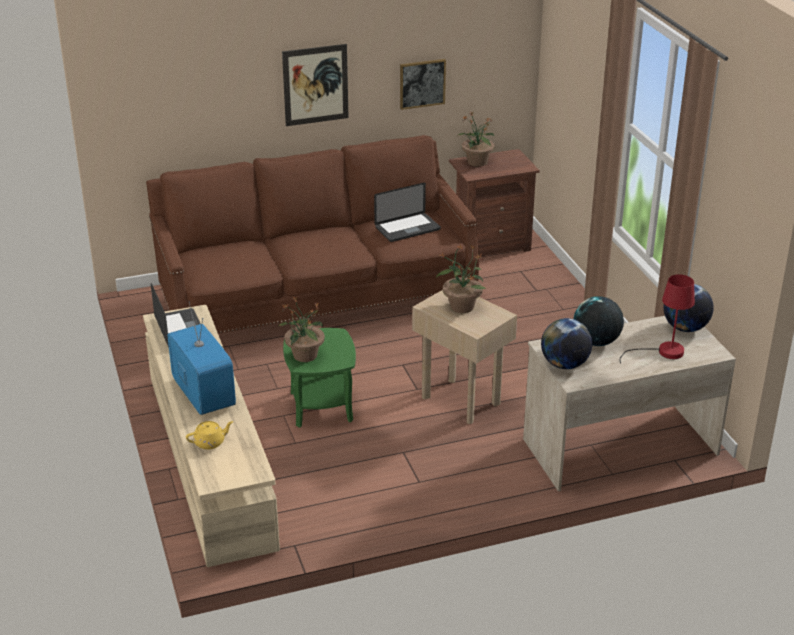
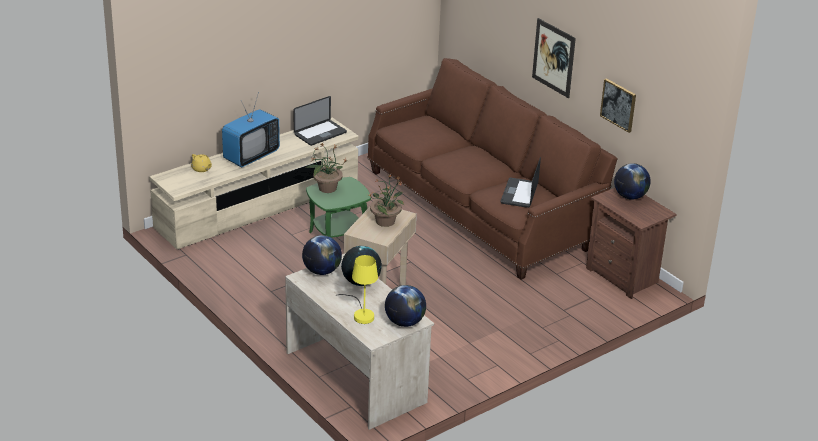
camera: 70 degrees right, 0 degrees up
(407, 228) = (519, 194): laptop -> laptop turned 60 degrees clockwise
(477, 162) = (630, 196): potted plant -> globe
(663, 352) = (361, 314): red table lamp -> yellow table lamp

